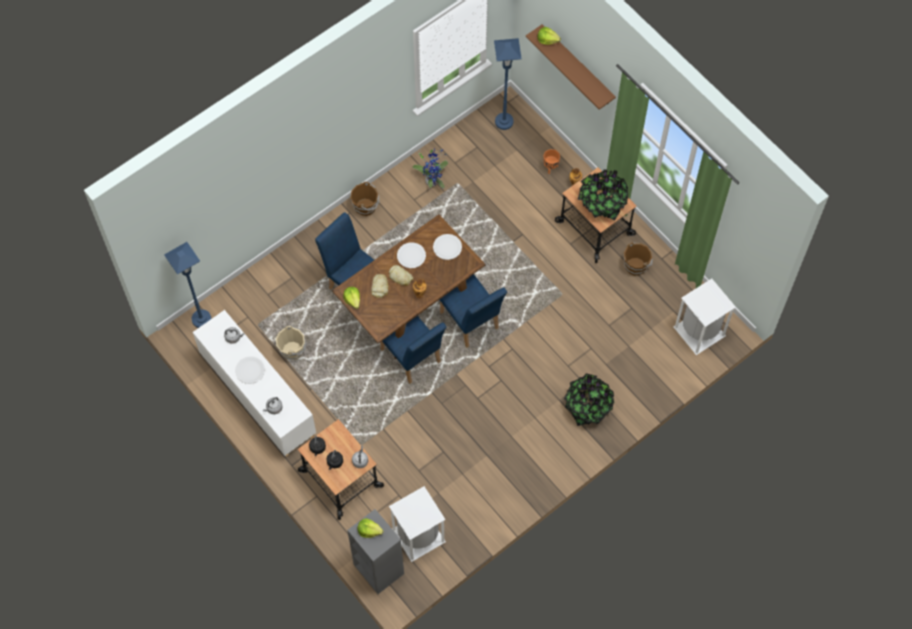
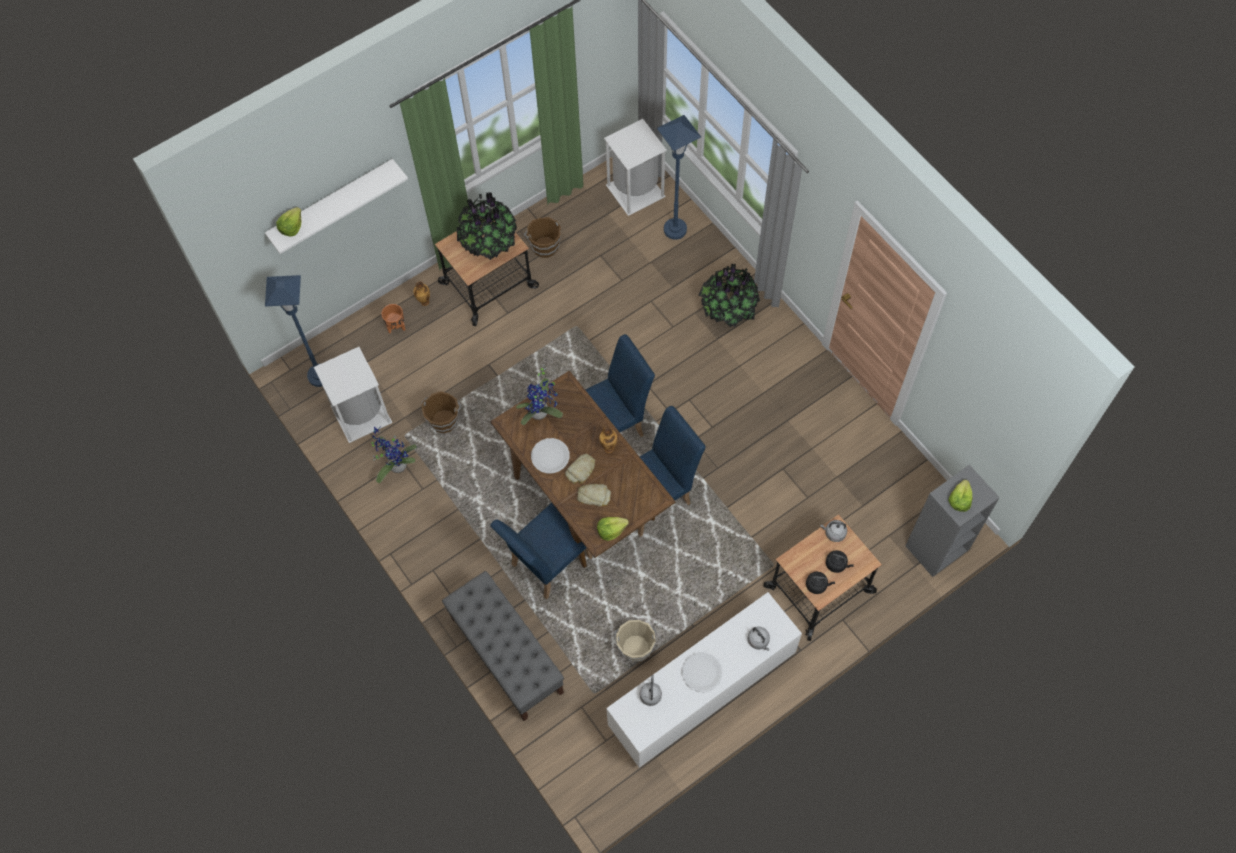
camera: 85 degrees left, 0 degrees up
(201, 319) = (581, 771): blue floor lamp -> blue floor lamp (675, 229)
(286, 265) = (506, 655): none -> grey bench
(366, 207) = (426, 549): brown bucket -> brown bucket (444, 420)
(418, 534) = (891, 500): white trash can -> white trash can (360, 414)
(447, 247) = (541, 413): white plate -> potted plant
(577, 66) = (332, 203): brown shelf -> white shelf

